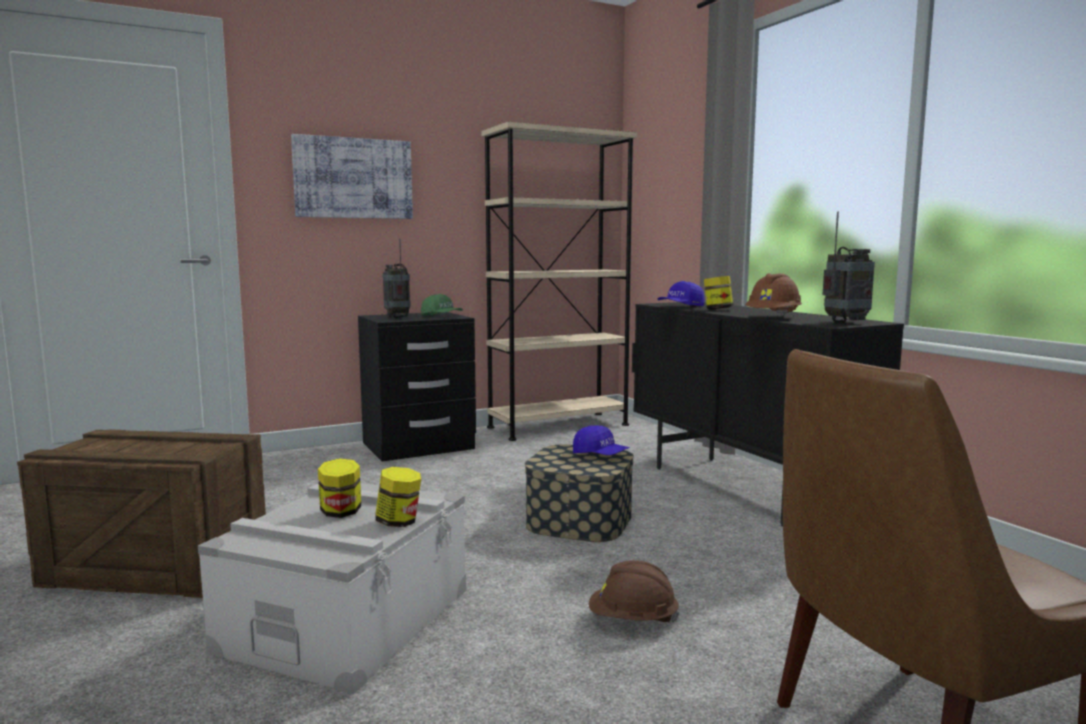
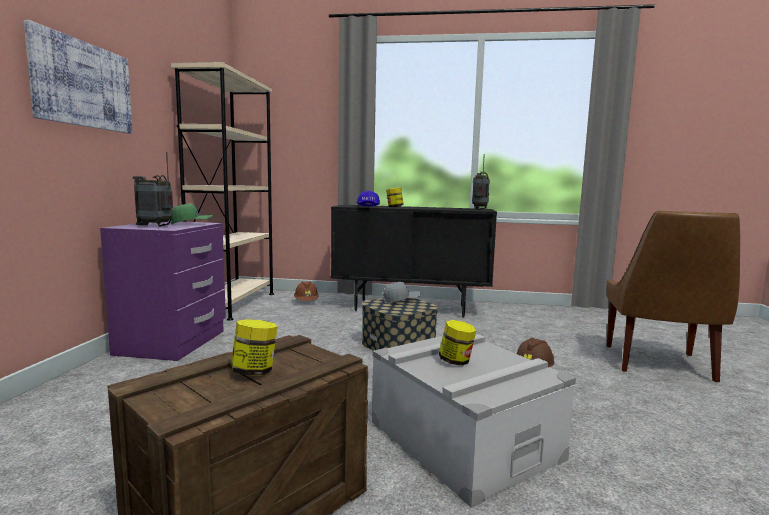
camera: 55 degrees left, 0 degrees up
(399, 522) = (495, 352): jar -> jar (254, 372)
(419, 446) = (173, 343): black nightstand -> purple nightstand
(600, 455) = (401, 300): blue cap -> grey cap
(773, 318) = (446, 209): brown hard hat -> brown hard hat (306, 302)

